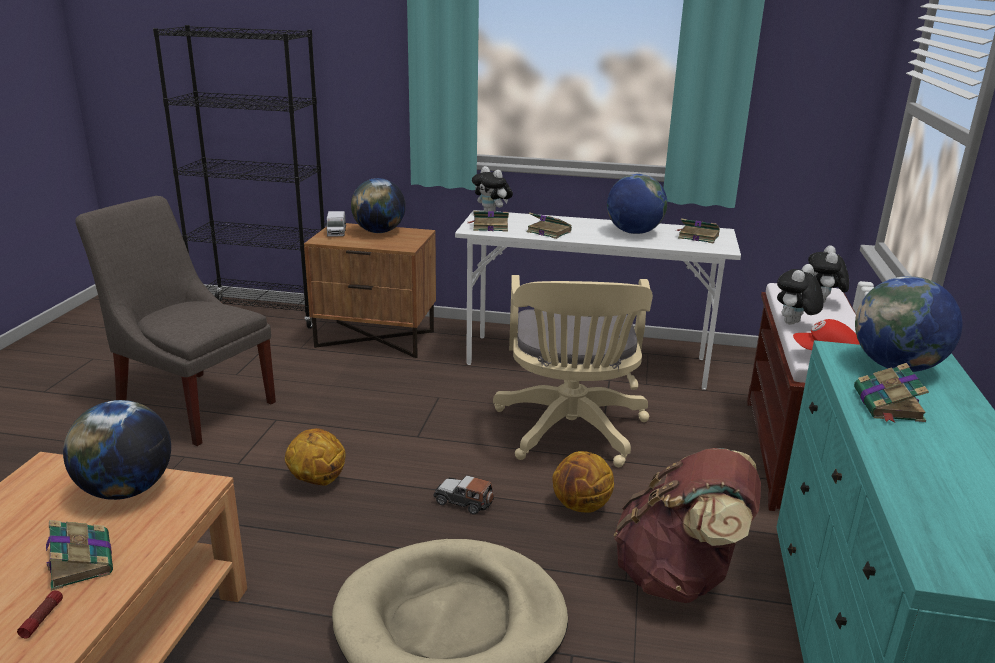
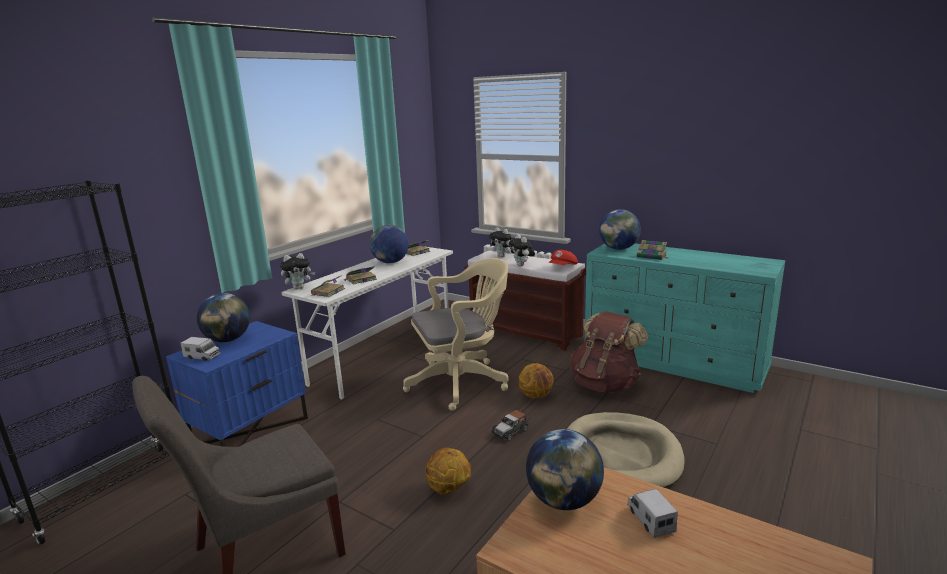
camera: 65 degrees left, 5 degrees down
(42, 618) = (713, 534): flashlight -> none
(81, 560) = (650, 519): book -> toy truck
(376, 338) = (251, 431): brown nightstand -> blue nightstand
(571, 433) = (462, 382): beige office chair -> beige office chair turned 45 degrees counterclockwise

